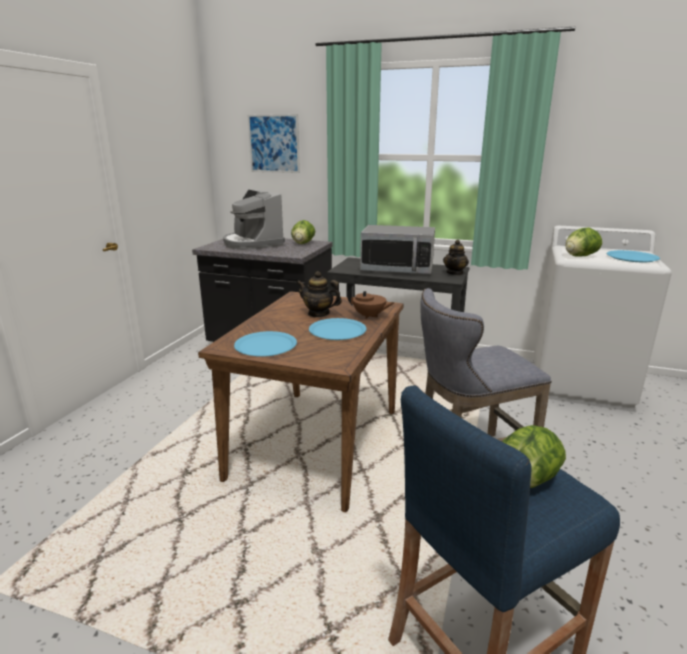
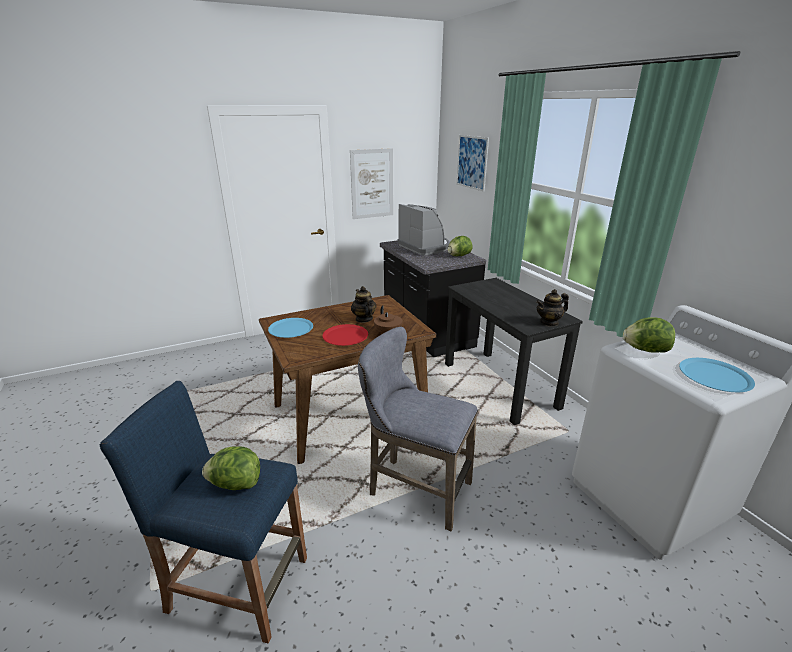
camera: 45 degrees right, 5 degrees up
(156, 177) = (372, 184): none -> picture
(252, 243) = (425, 247): coffee machine -> coffee machine turned 135 degrees clockwise
(337, 330) = (345, 336): blue plate -> red plate
(397, 269) = (507, 301): microwave -> none

